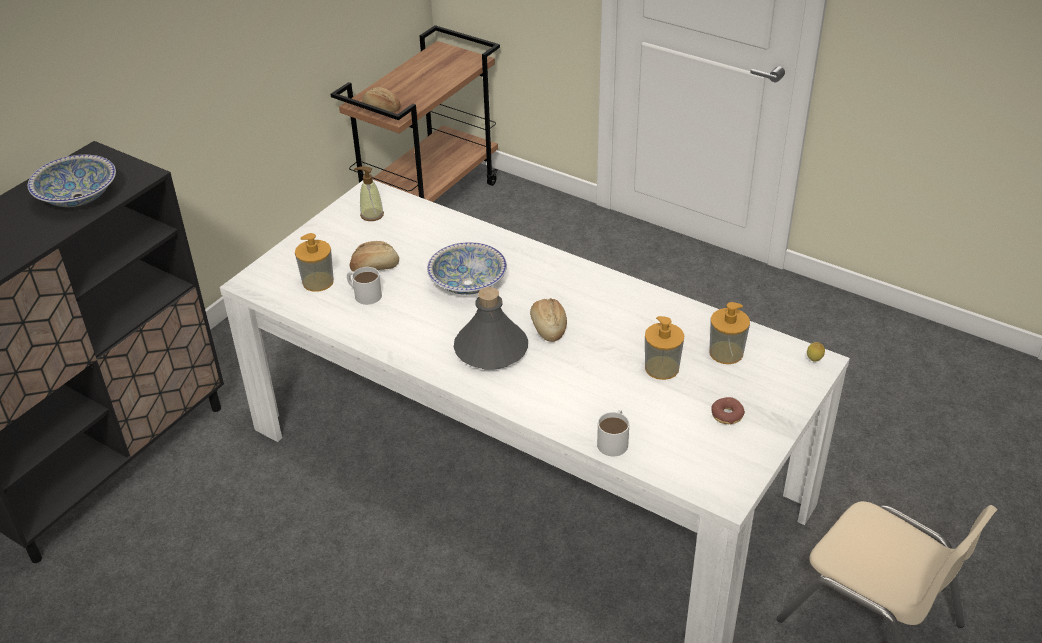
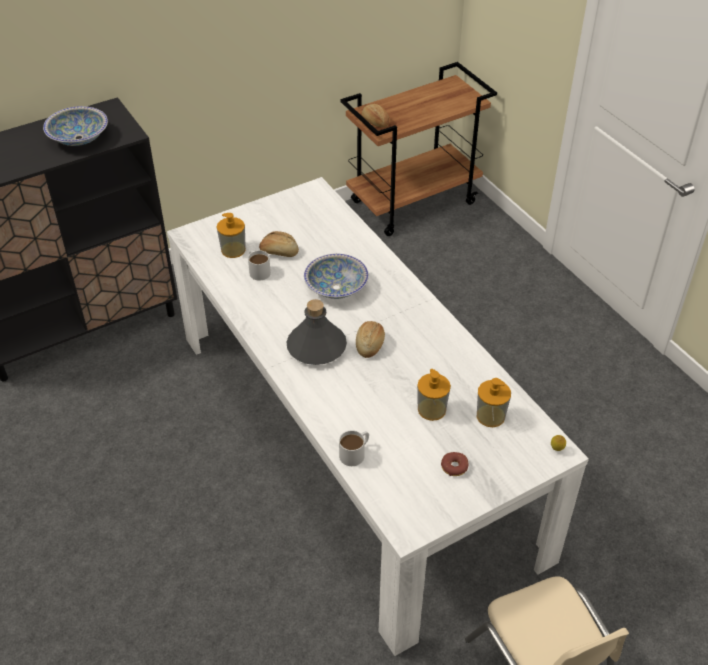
camera: 25 degrees right, 5 degrees up
(371, 215) = (304, 209): soap dispenser -> none

